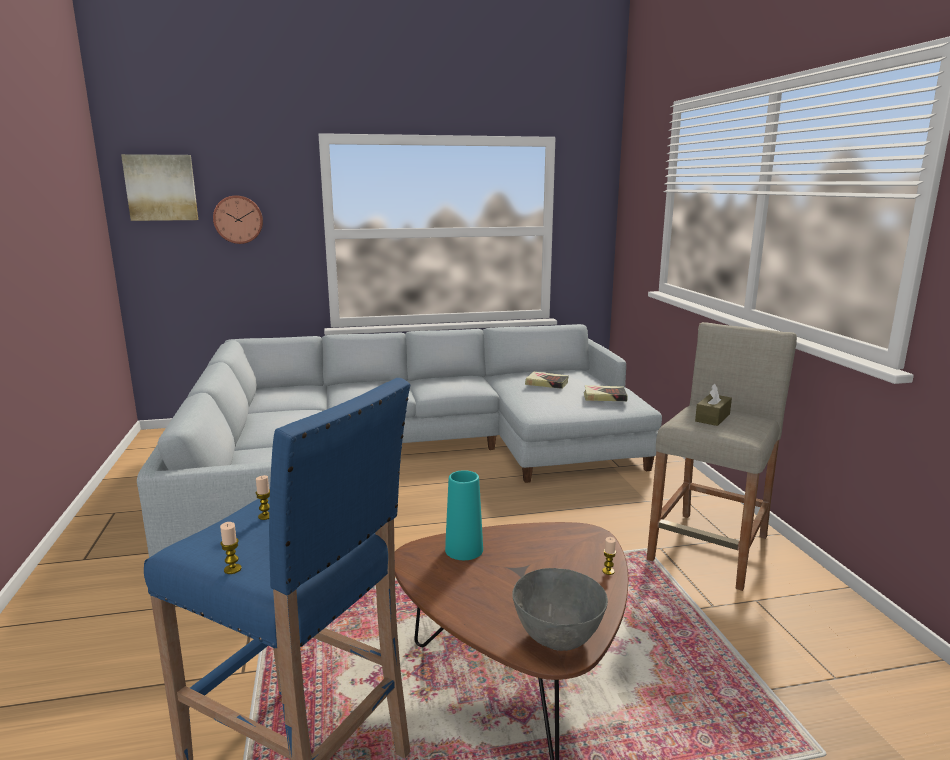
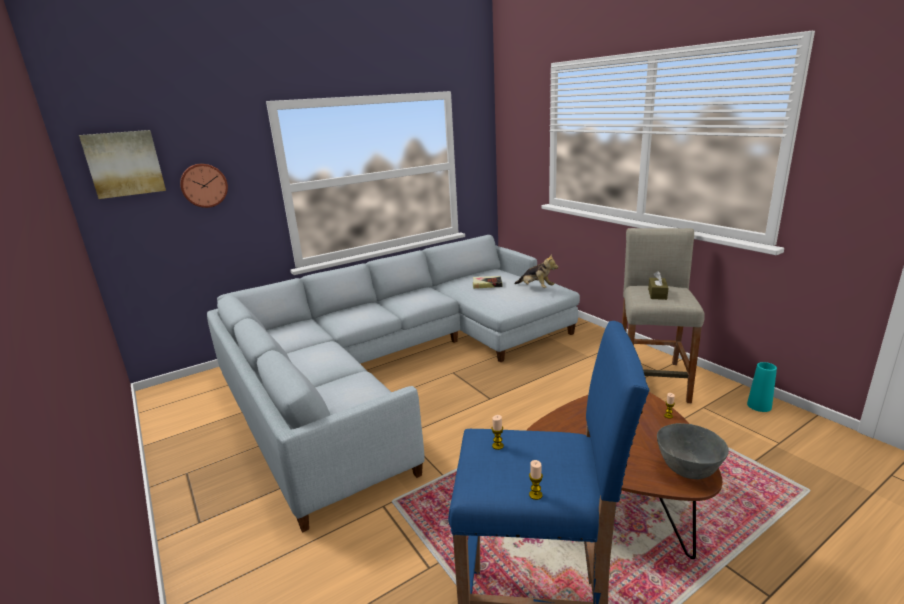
camera: 20 degrees left, 5 degrees up
(464, 550) = (567, 427): turquoise vase -> turquoise vase (759, 406)
(604, 397) = (536, 288): book -> plush toy

